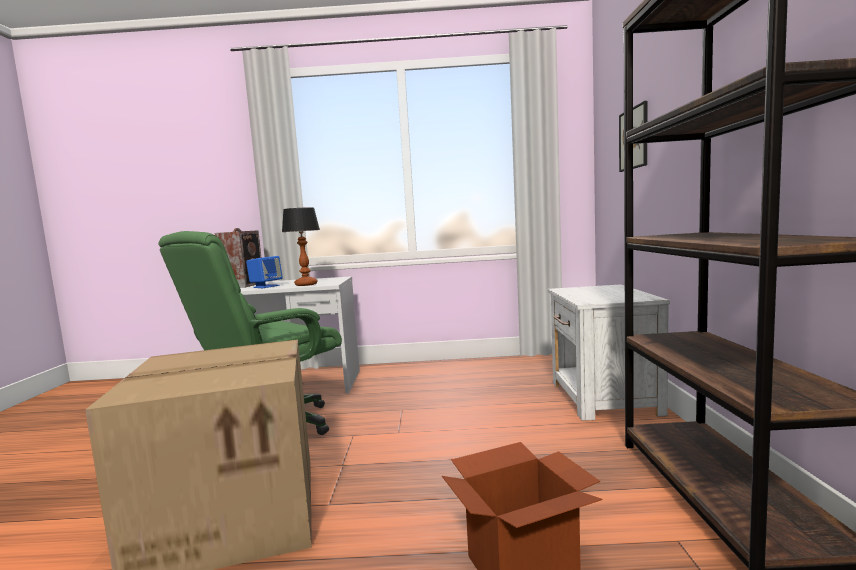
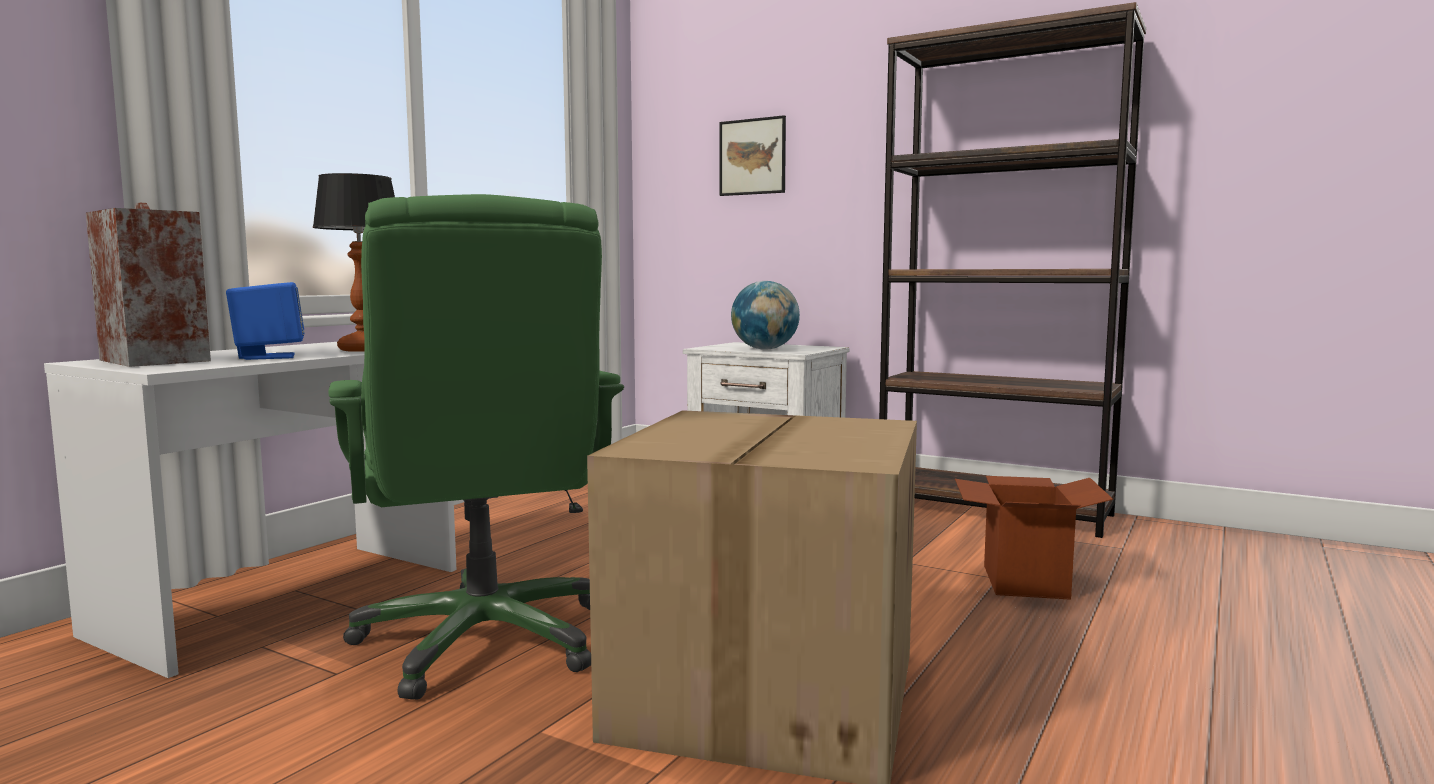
camera: 60 degrees left, 0 degrees up
(588, 295) = (765, 349): none -> globe

